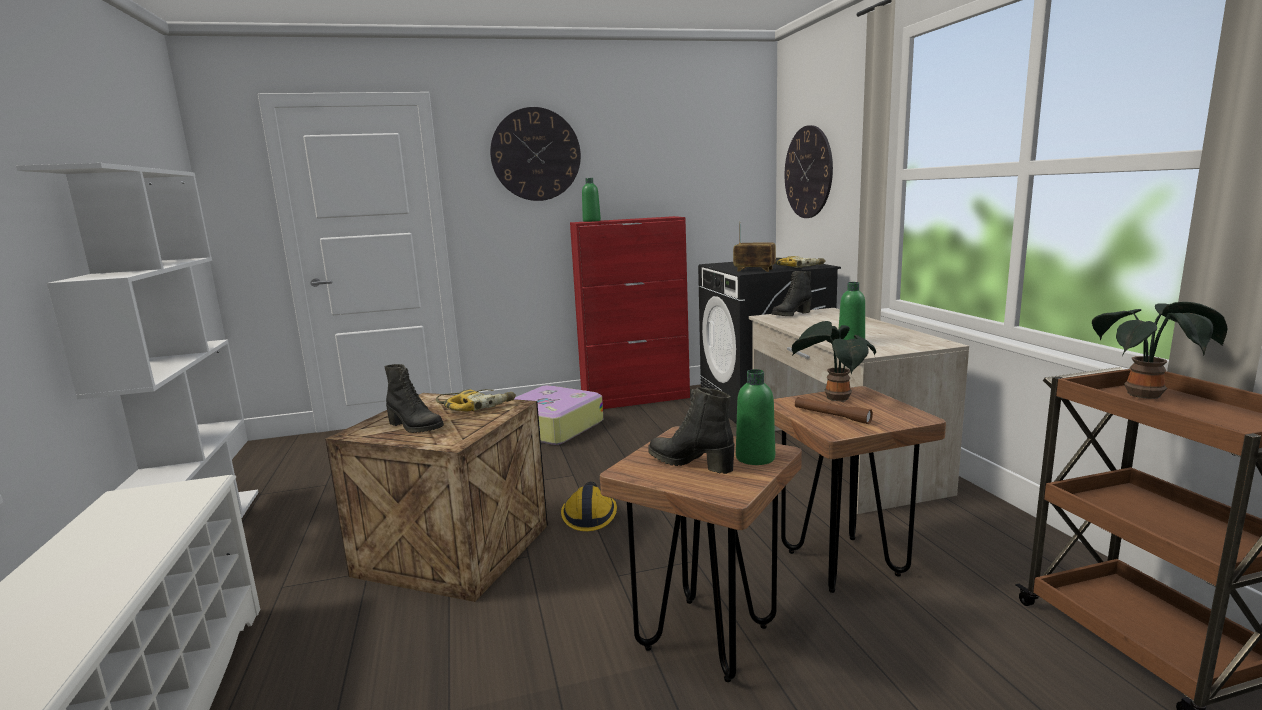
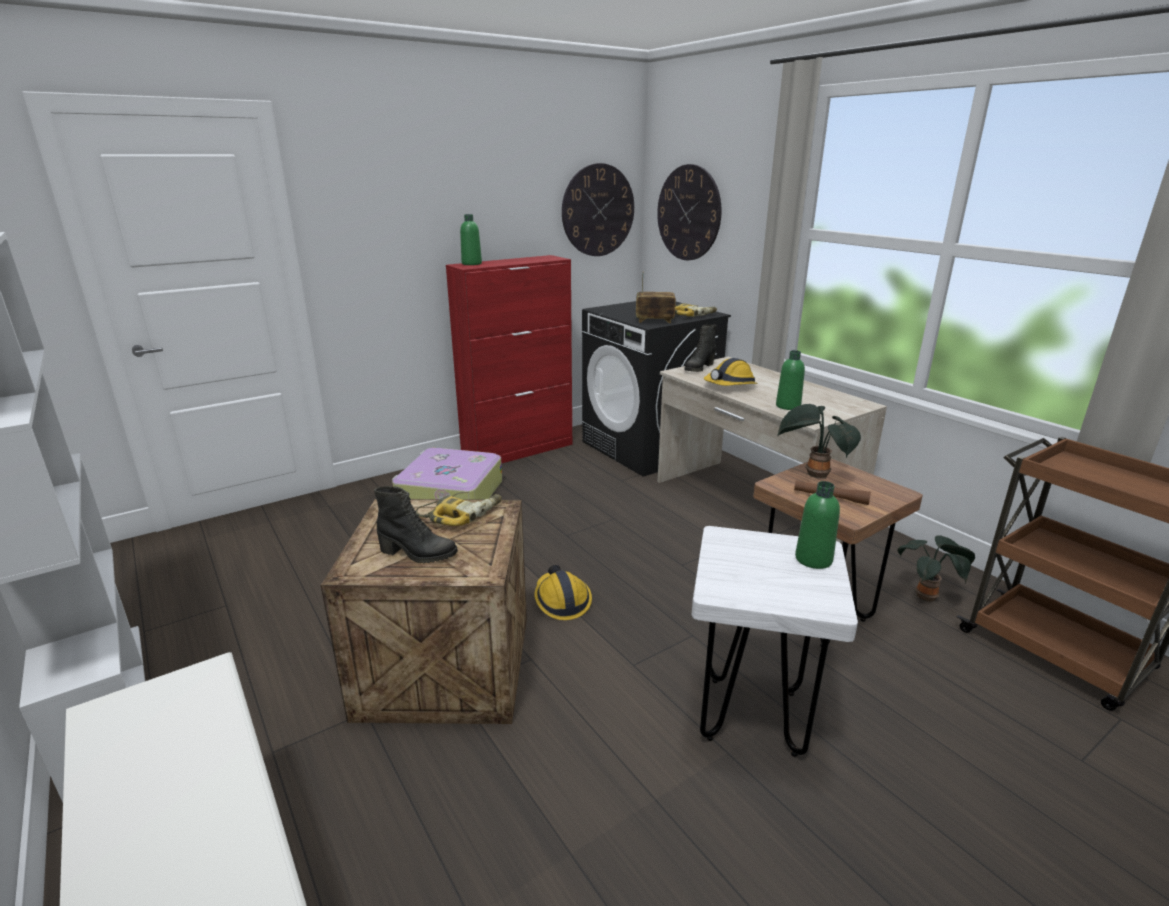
camera: 20 degrees left, 10 degrees up
(536, 154) = (404, 184): wall clock -> wall clock (598, 210)
(691, 463) = (764, 573): black boot -> none
(707, 638) = (752, 716): brown stool -> white stool
(807, 326) = (730, 385): none -> hard hat
(1148, 396) = (1081, 468): potted plant -> potted plant (928, 596)

